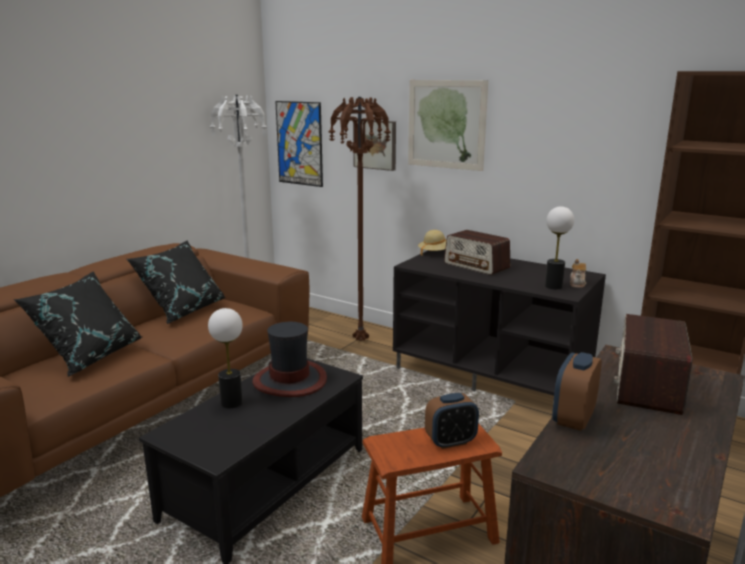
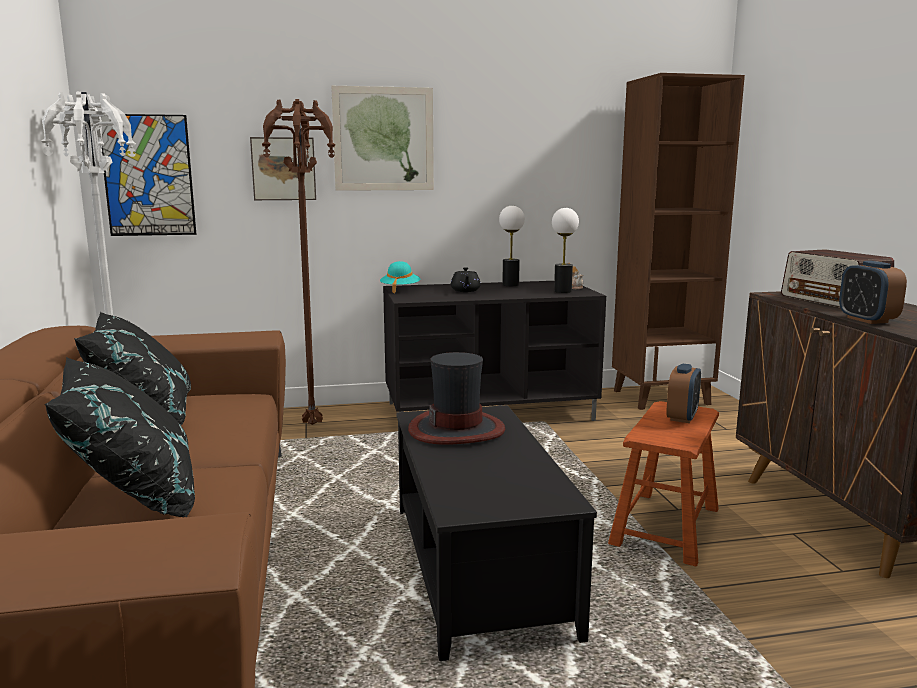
camera: 45 degrees left, 5 degrees down
(232, 403) = (451, 463): table lamp -> table lamp (510, 285)
(435, 253) = (400, 290): beige hat -> turquoise hat
(476, 266) = (465, 291): radio -> black teapot

